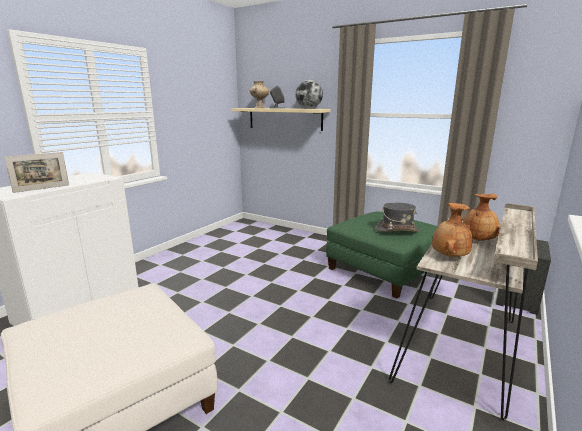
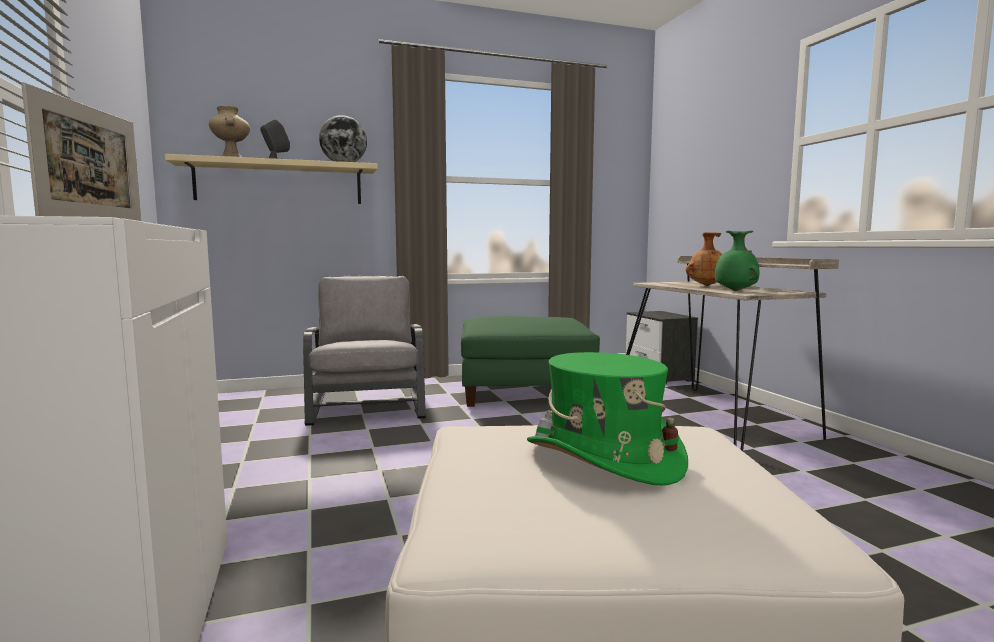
camera: 50 degrees left, 10 degrees down
(108, 325) = (603, 457): none -> green hat
(291, 249) = (368, 405): none -> grey armchair
(397, 230) = (551, 321): grey hat -> none
(449, 256) = (735, 291): brown vase -> green vase

